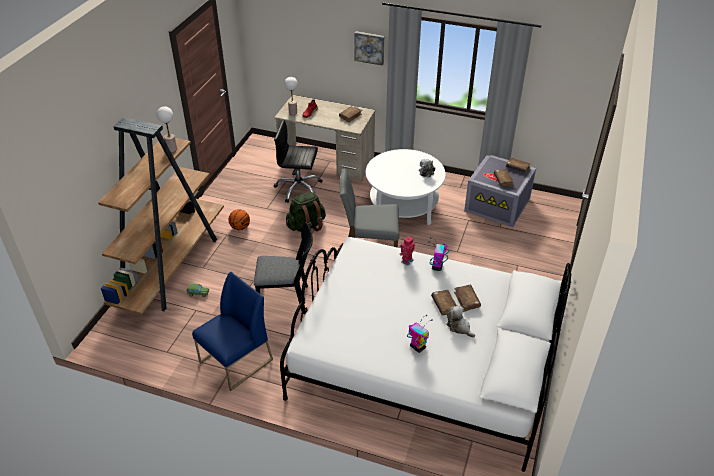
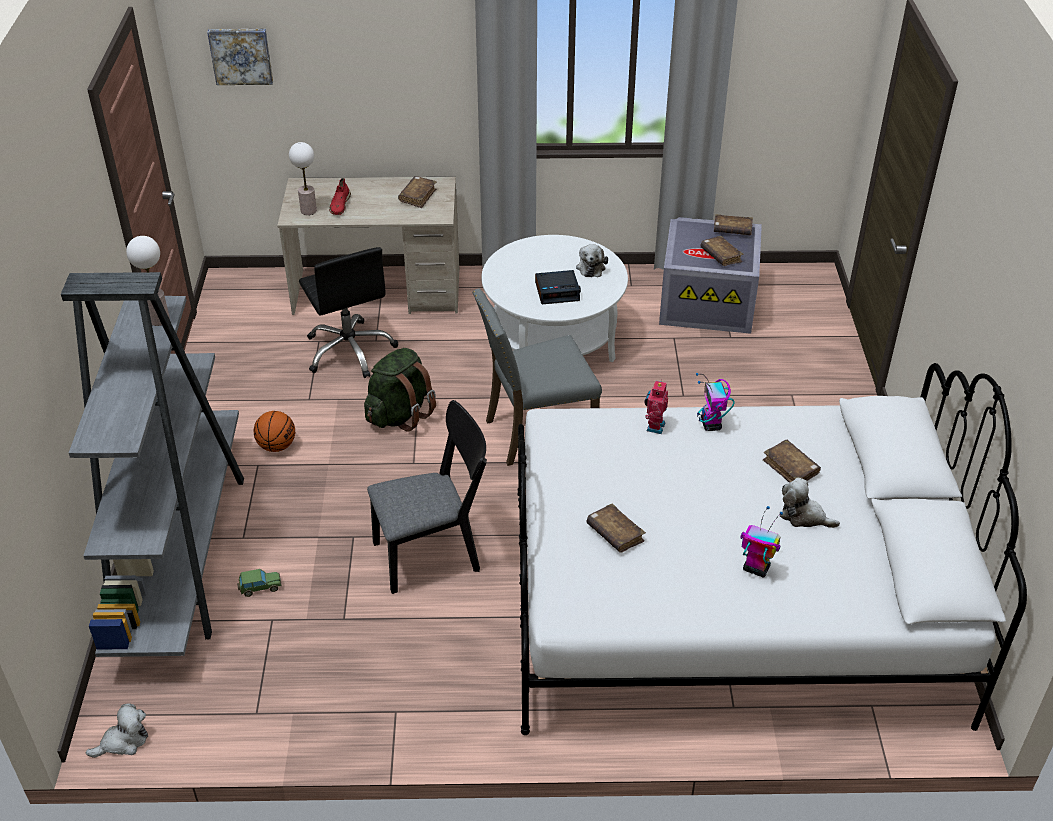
camera: 20 degrees left, 0 degrees up
(103, 347) = (123, 741): none -> plush toy
(171, 267) = (181, 551): brown bookcase -> grey bookcase
(236, 361) = (399, 692): blue chair -> none
(298, 189) = (350, 350): black office chair -> black office chair turned 105 degrees counterclockwise
(369, 47) = (436, 63): picture -> picture (241, 55)
(402, 180) = (557, 291): none -> alarm clock
(444, 305) = (759, 486): brown book -> brown book (615, 534)

